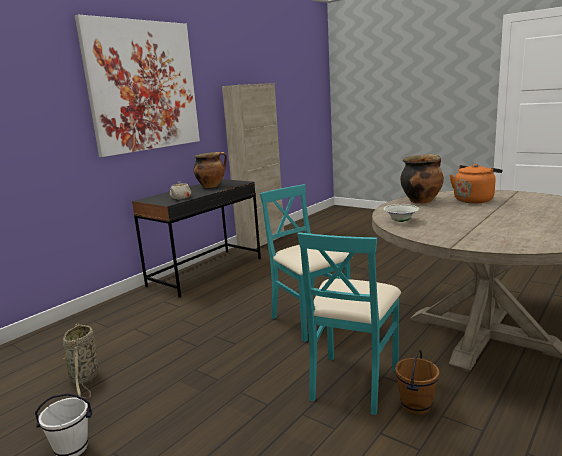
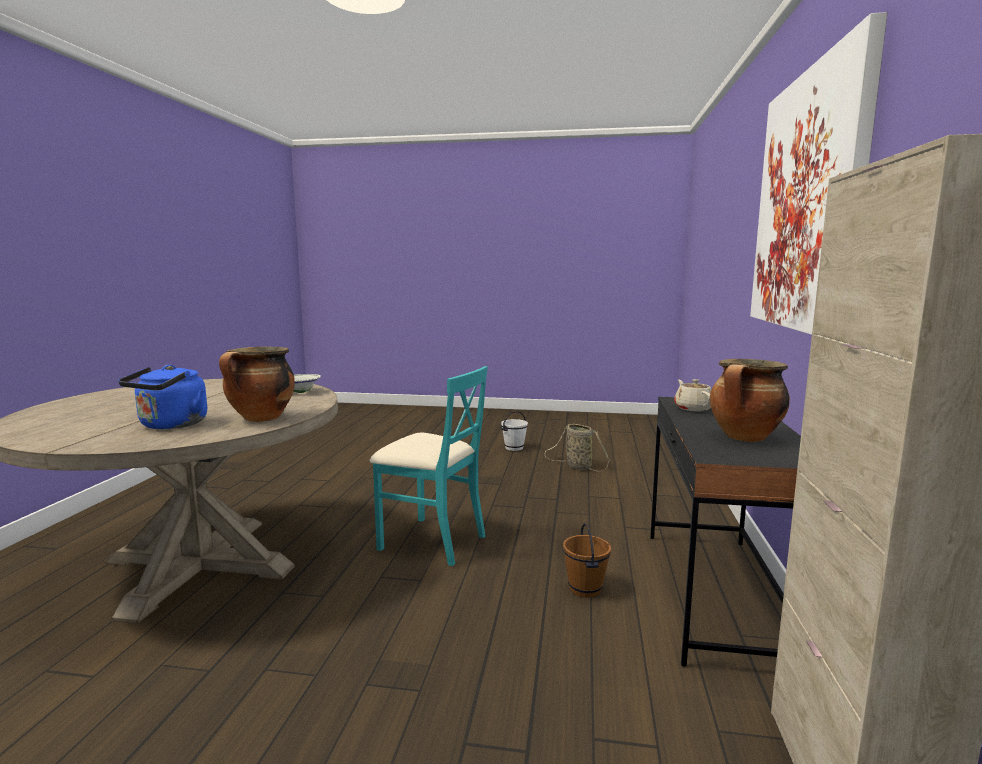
camera: 150 degrees right, 5 degrees down
(353, 382) = (355, 499): turquoise chair -> none
(416, 406) = (300, 495): brown bucket -> brown bucket (584, 589)
(474, 200) = (171, 425): orange kettle -> blue kettle

